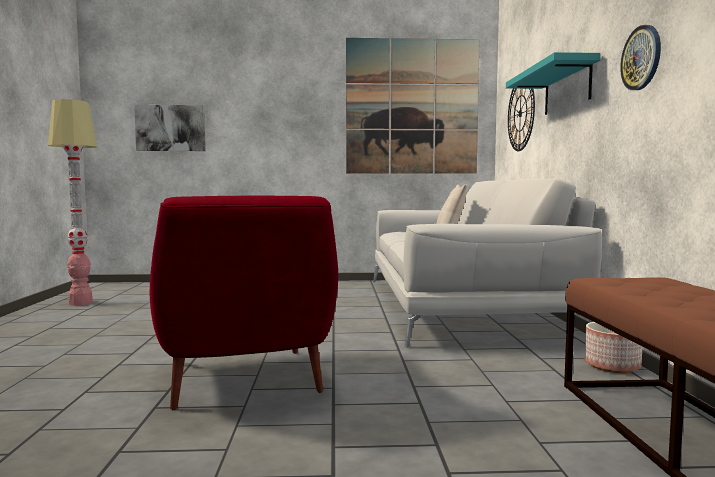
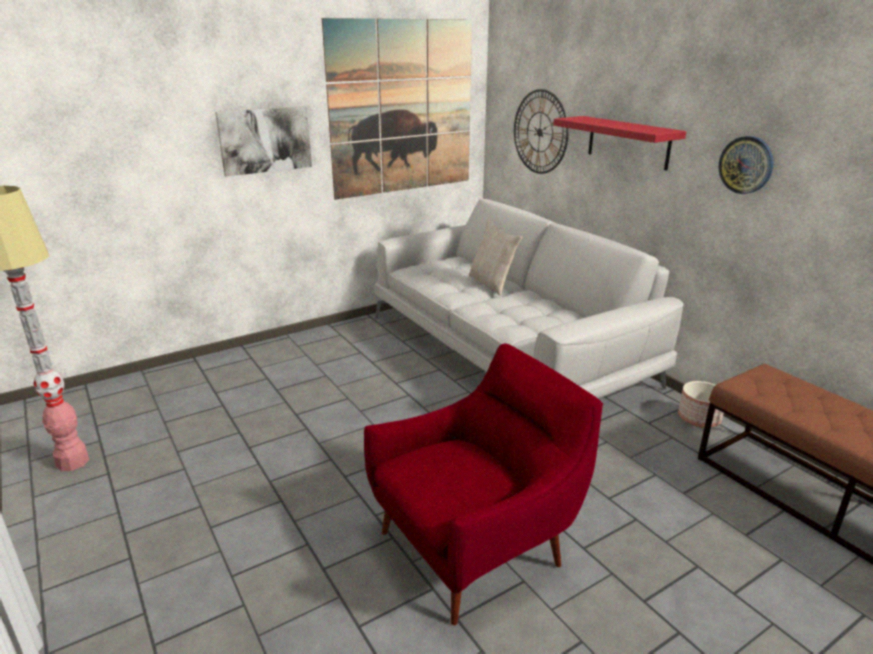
camera: 30 degrees left, 20 degrees up
(170, 128) = (84, 167): picture -> picture (265, 140)
(244, 380) = (477, 545): red armchair -> red armchair turned 75 degrees counterclockwise
(567, 88) = (628, 142): turquoise shelf -> red shelf

